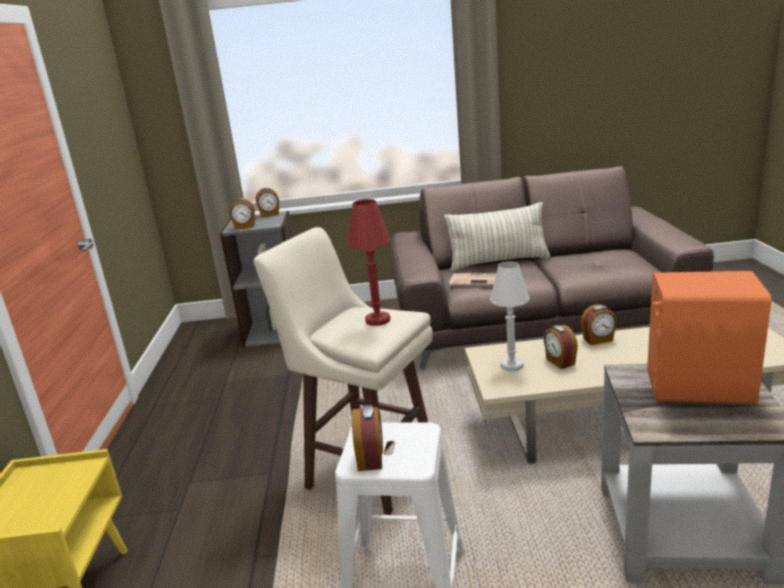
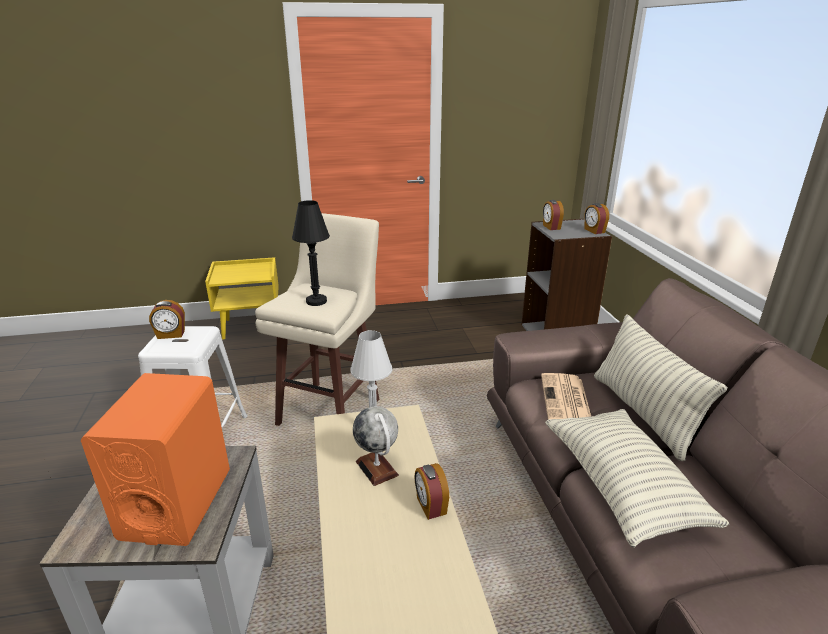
camera: 80 degrees right, 5 degrees up
(378, 320) = (316, 301): red table lamp -> black table lamp
(559, 362) = (377, 468): alarm clock -> globe
(577, 273) = (622, 487): none -> pillow

